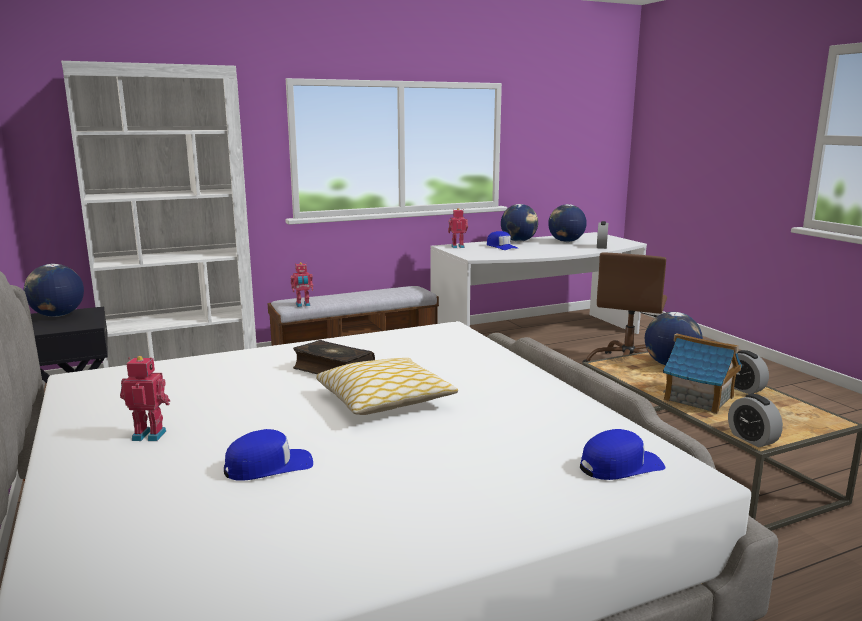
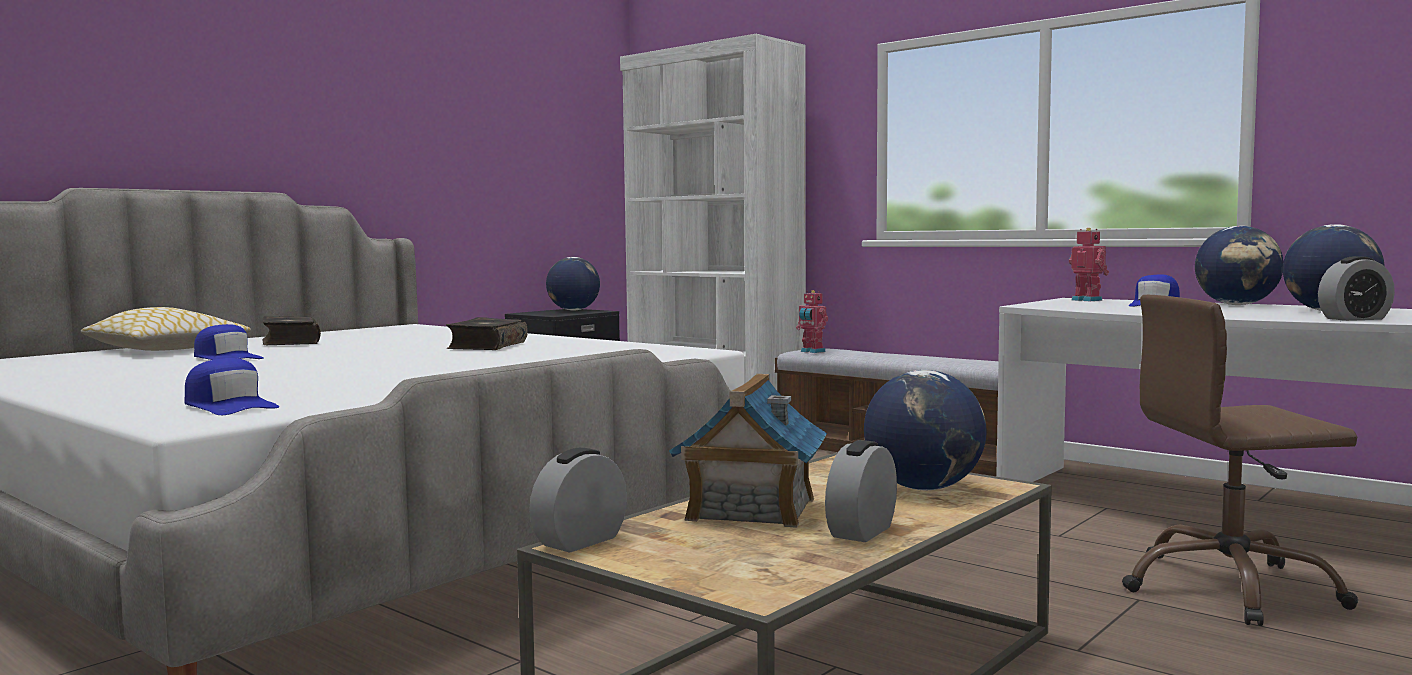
camera: 65 degrees right, 10 degrees down
(150, 434) = (289, 342): toy robot -> book
(385, 400) = (401, 359): pillow -> pillow (167, 350)

